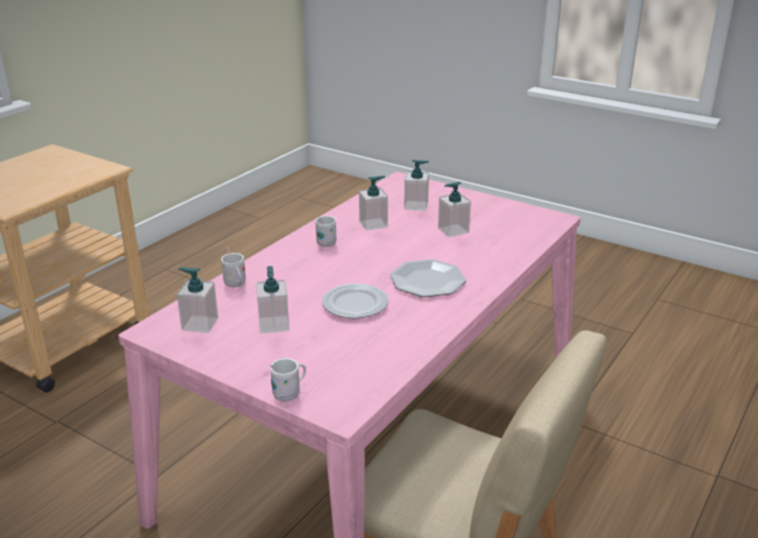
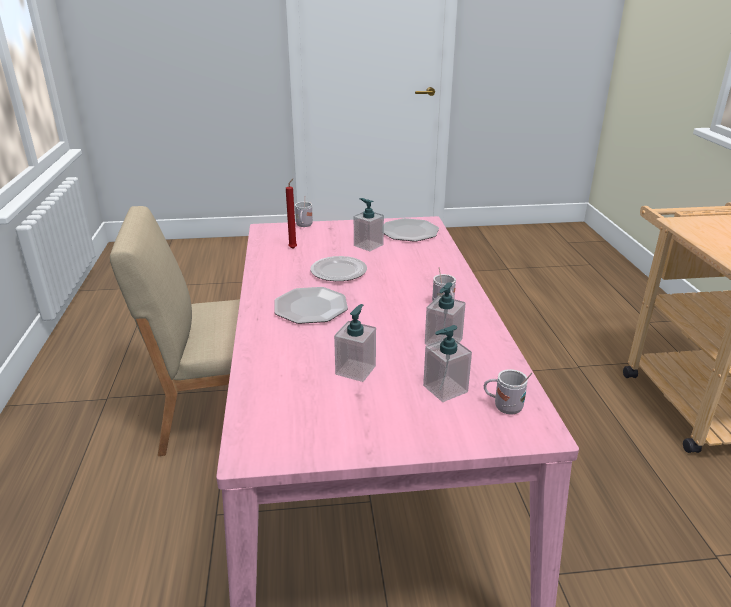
camera: 140 degrees right, 0 degrees up
(199, 324) = (409, 232): soap dispenser -> plate
(236, 285) = (437, 254): white mug -> white mug (503, 407)
(354, 357) = (294, 248): none -> red candle

